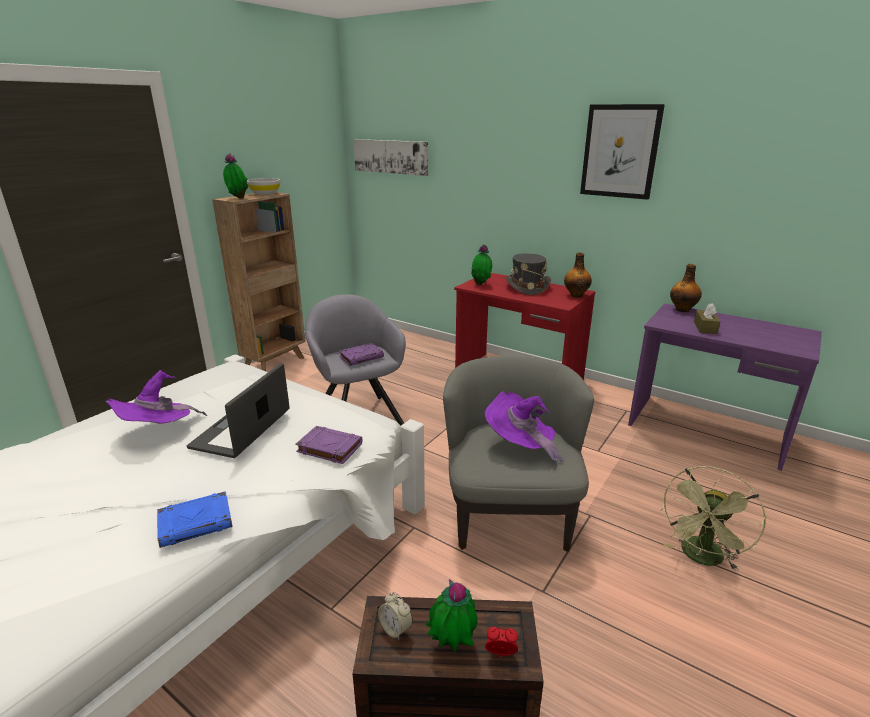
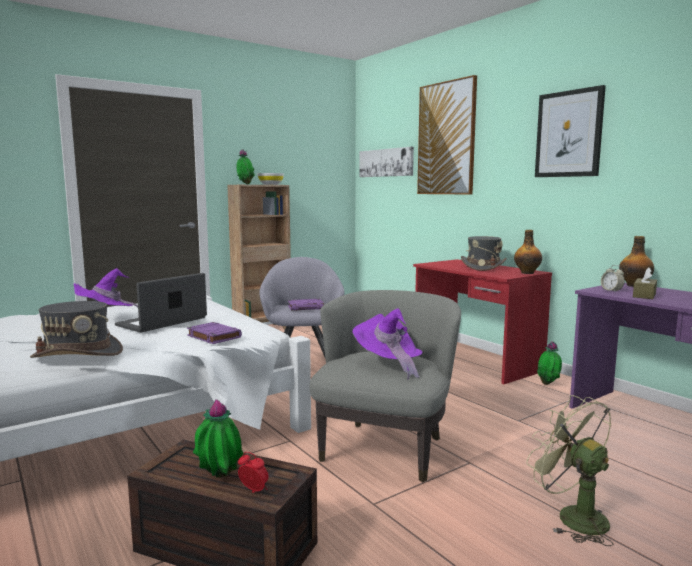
camera: 20 degrees right, 15 degrees down
(196, 523) = (78, 354): blue book -> grey hat
(395, 629) = (185, 460): alarm clock -> alarm clock (611, 291)
(472, 138) = (446, 139): none -> picture
(481, 284) = (440, 264): potted plant -> potted plant (548, 384)
(701, 558) = (572, 516): green fan -> green fan turned 90 degrees clockwise

